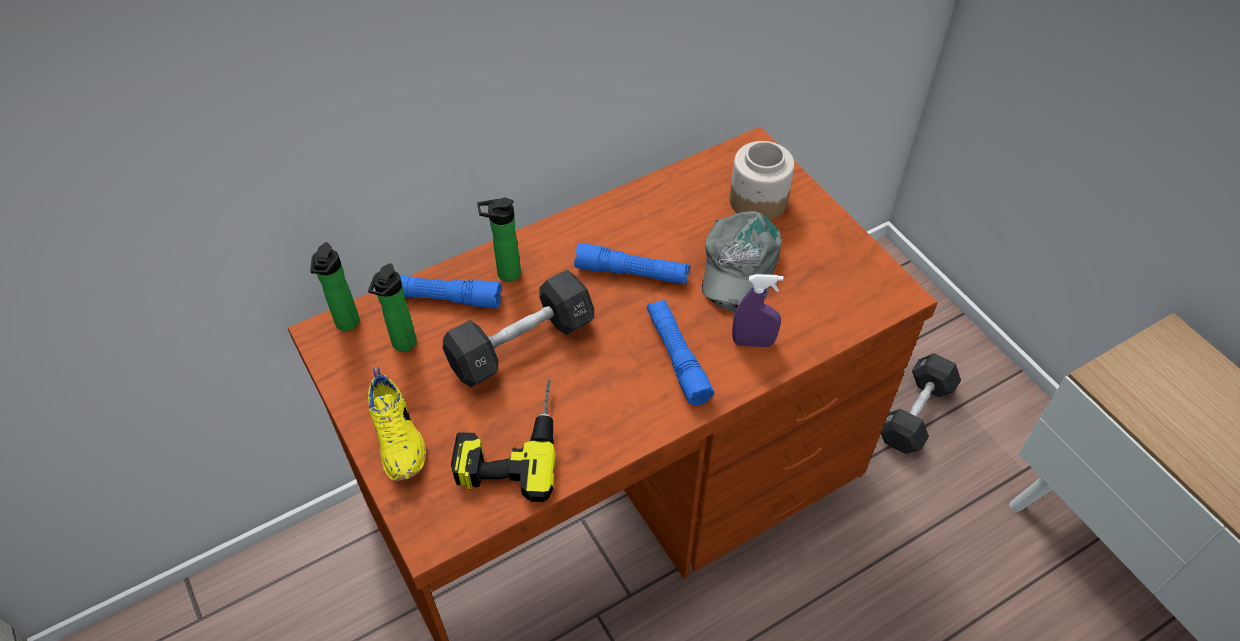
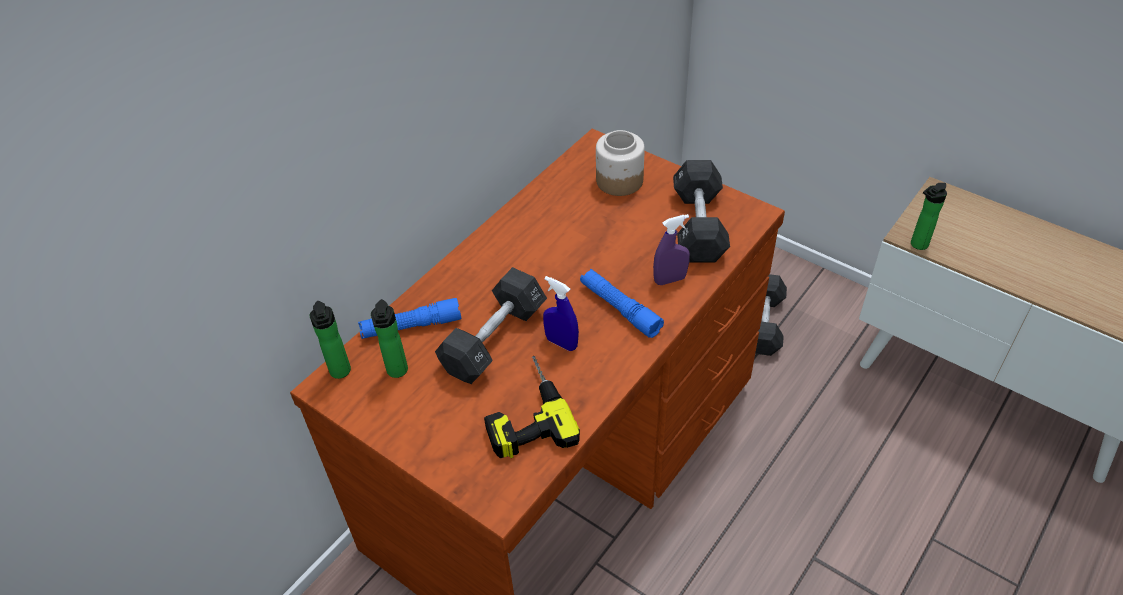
camera: 20 degrees left, 5 degrees down
(399, 437) = (433, 441): yellow shoe -> none
(505, 274) = (452, 293): bottle -> bottle (917, 245)
(591, 375) = (561, 343): none -> blue spray bottle
(632, 273) = (552, 260): blue flashlight -> none
(738, 266) = (630, 230): grey cap -> none
(822, 287) = (699, 225): none -> black dumbbell

